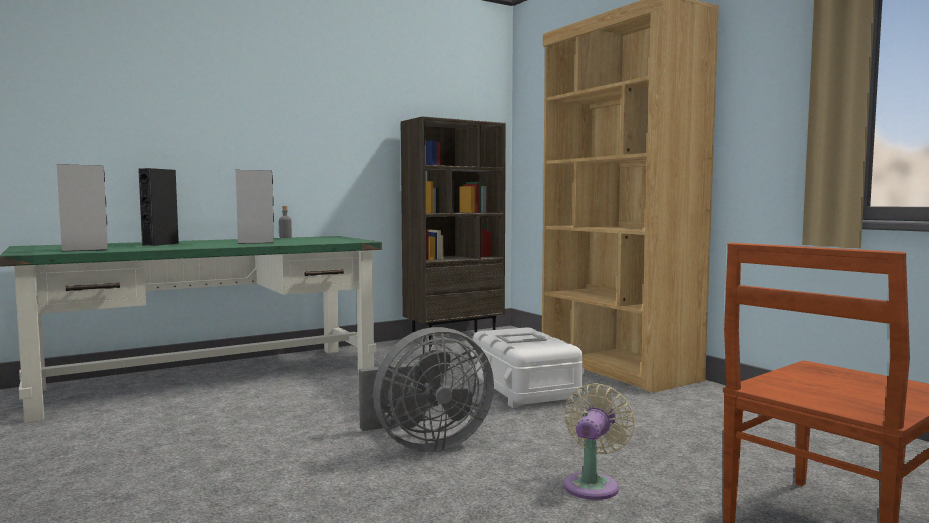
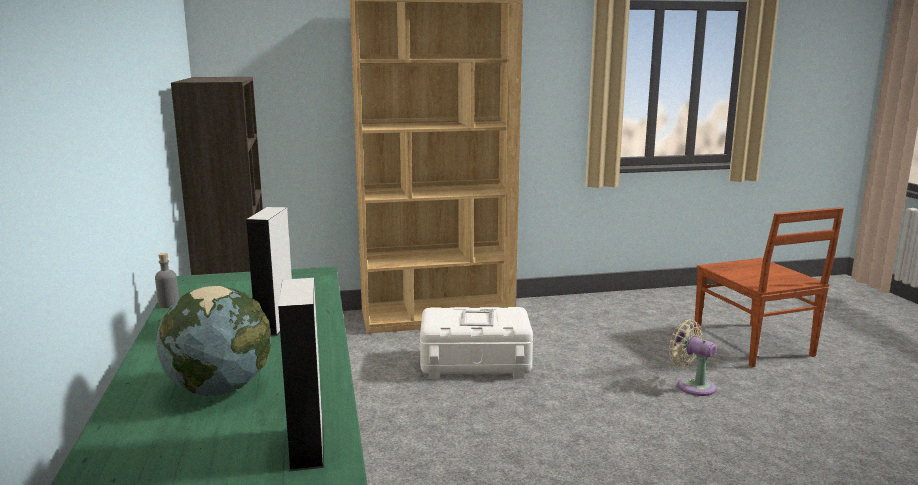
camera: 70 degrees left, 10 degrees up
(160, 244) = (220, 389): black speaker -> globe
(425, 445) = (601, 431): grey fan -> none

